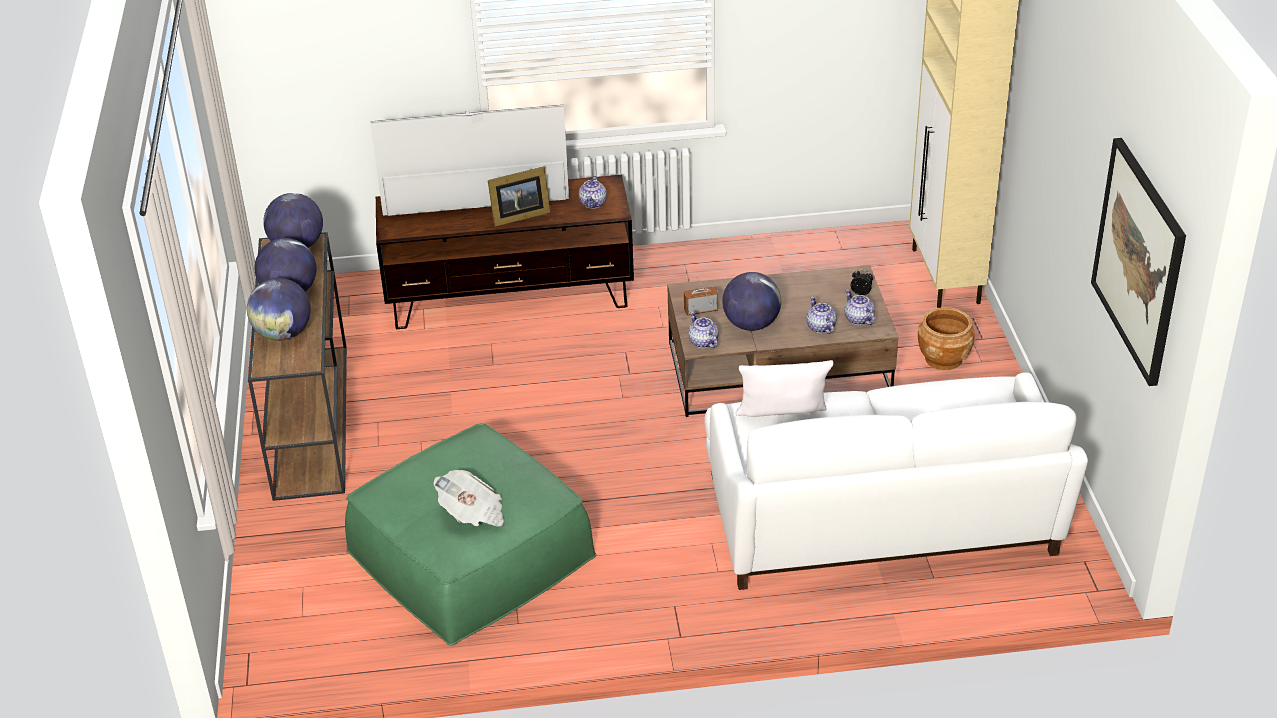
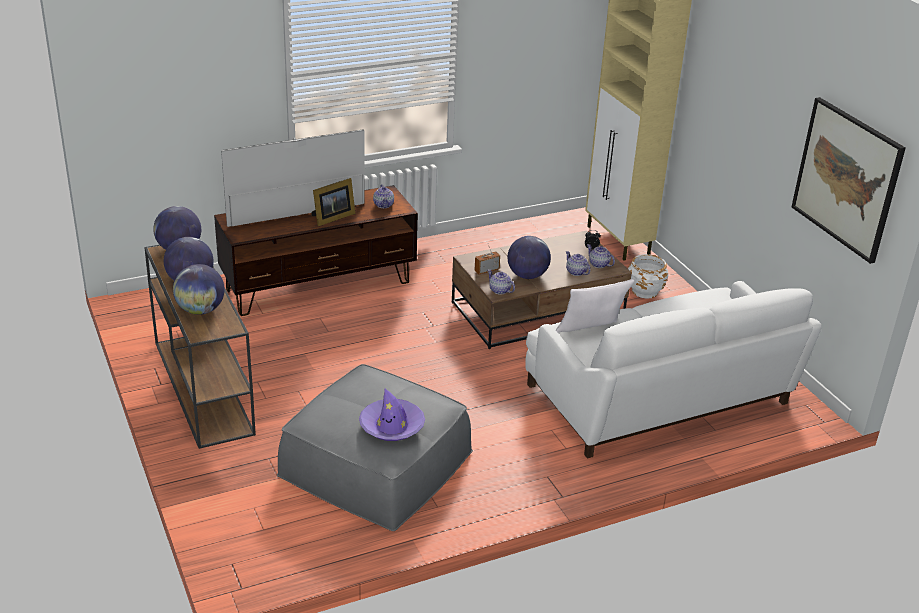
camera: 20 degrees left, 5 degrees down
(470, 553) = (376, 463): green ottoman -> grey ottoman
(472, 514) = (392, 426): newspaper -> purple hat
(943, 359) = (644, 291): brown planter -> white planter

